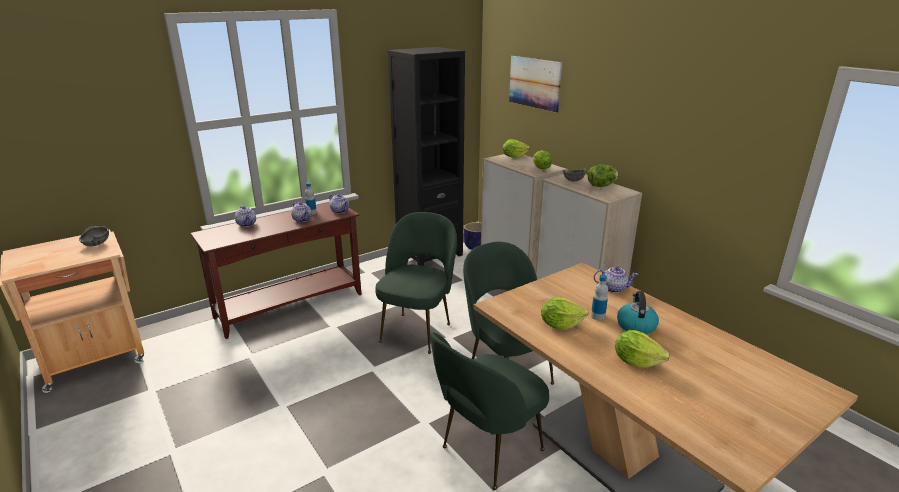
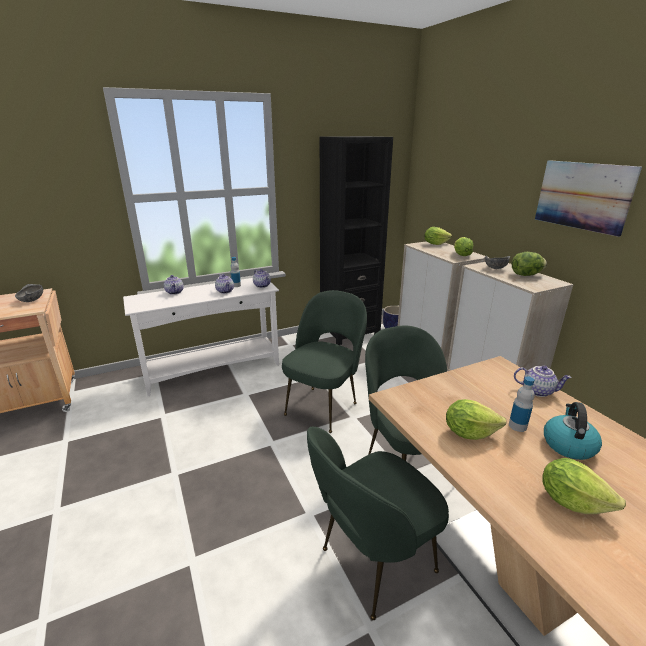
camera: 10 degrees right, 0 degrees up
(290, 305) = (213, 369): brown console table -> white console table
(534, 83) = (461, 171): picture -> picture (582, 196)

